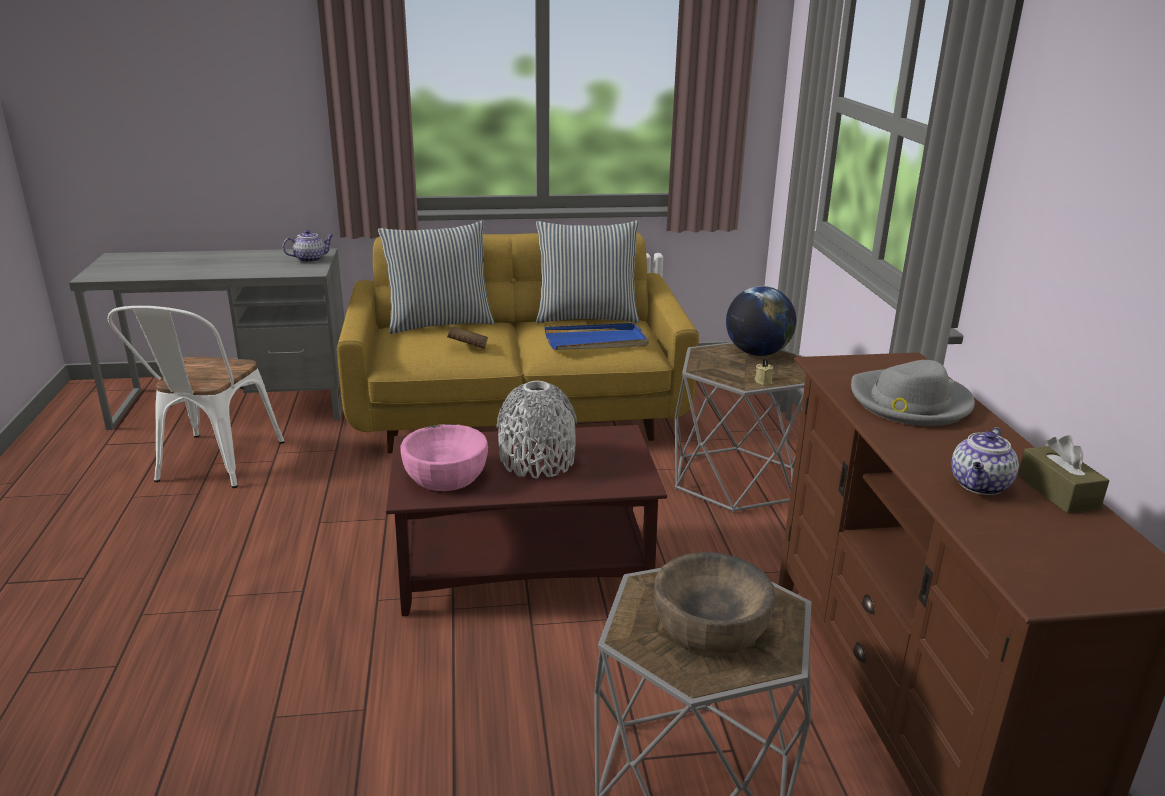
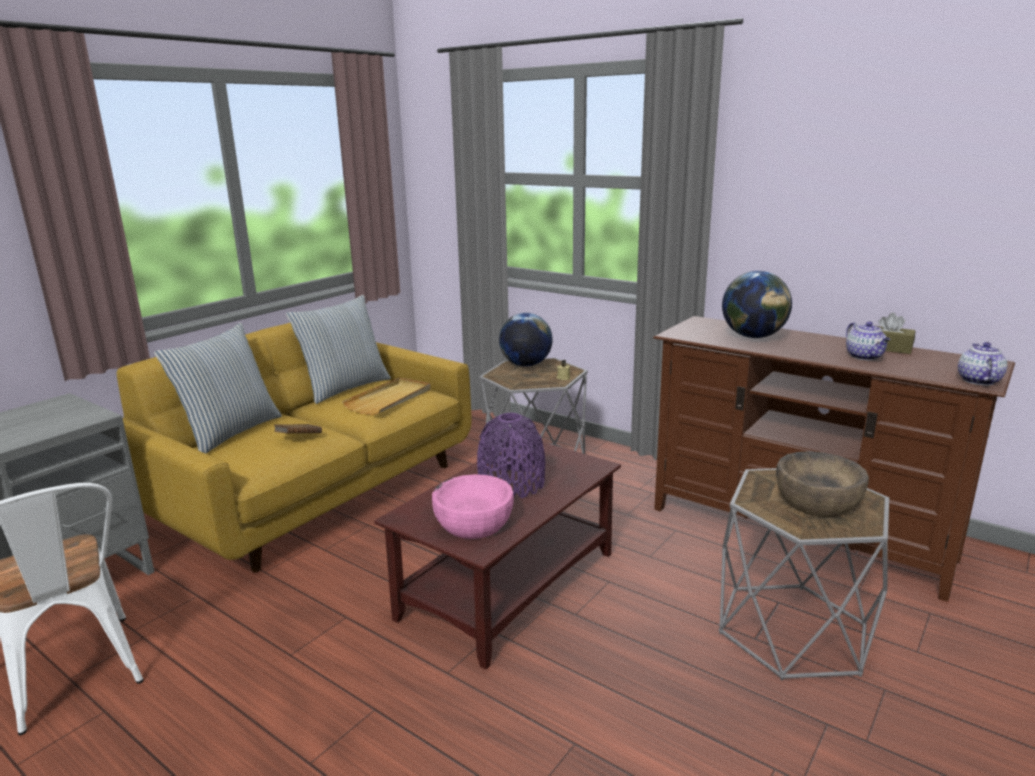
camera: 45 degrees left, 5 degrees down
(311, 259) = (64, 409): teapot -> teapot (977, 380)
(537, 461) = (511, 484): grey vase -> purple vase
(596, 341) = (389, 399): blue tray -> beige tray
(909, 402) = (753, 337): grey hat -> globe

